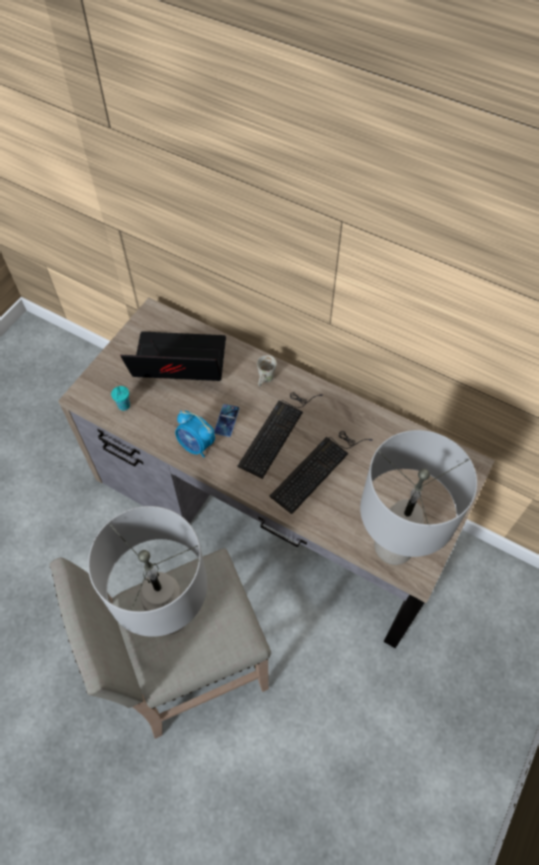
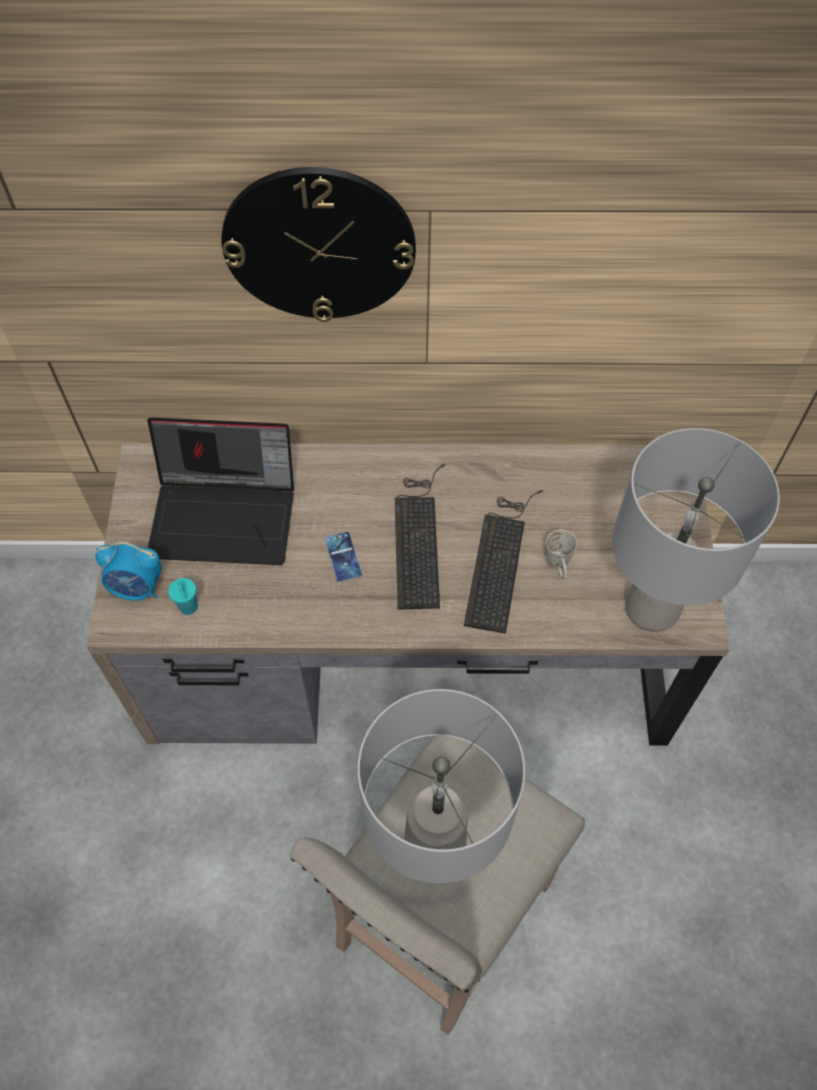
camera: 30 degrees left, 0 degrees up
(177, 364) = (226, 515): laptop -> laptop turned 150 degrees counterclockwise
(196, 445) = (324, 609): alarm clock -> alarm clock (138, 587)
(265, 380) = (358, 480): white mug -> white mug (558, 567)
(271, 217) = (319, 245): none -> wall clock

